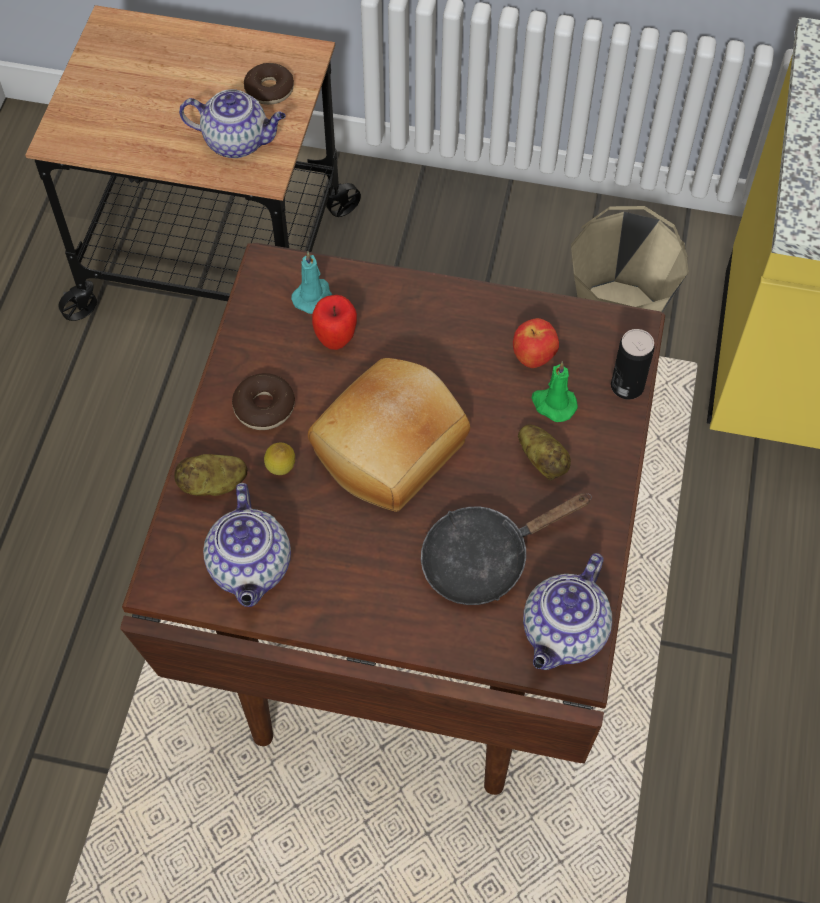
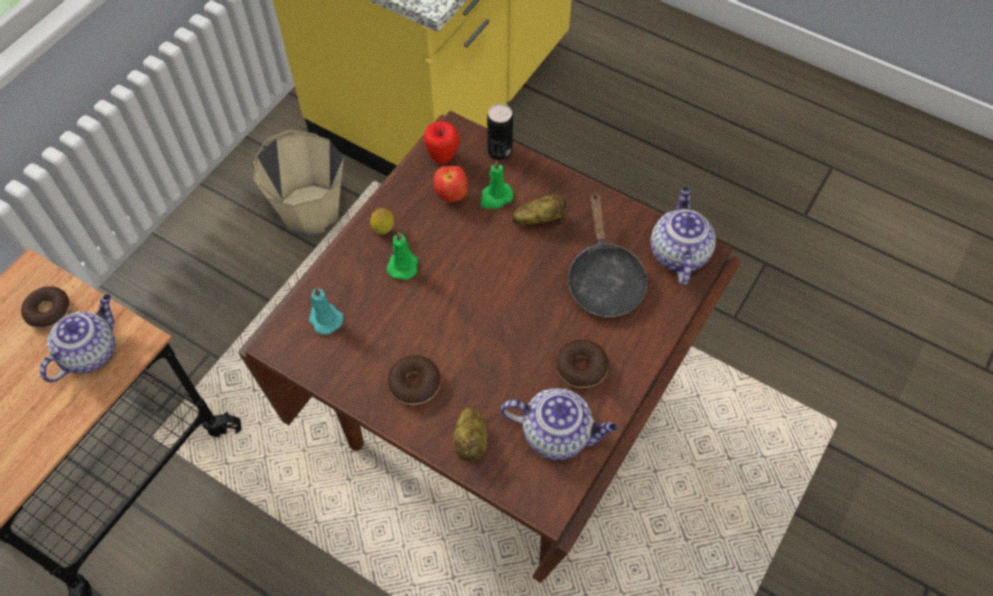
camera: 70 degrees left, 0 degrees up
(281, 470) = (478, 388): lemon -> lemon (383, 231)
(336, 340) = (375, 315): apple -> apple (442, 157)
(348, 569) = (581, 368): none -> donut
(392, 450) = (492, 308): bread -> none
(414, 343) = (403, 264): none -> green candle
(564, 635) = (677, 253): teapot -> teapot turned 135 degrees counterclockwise

